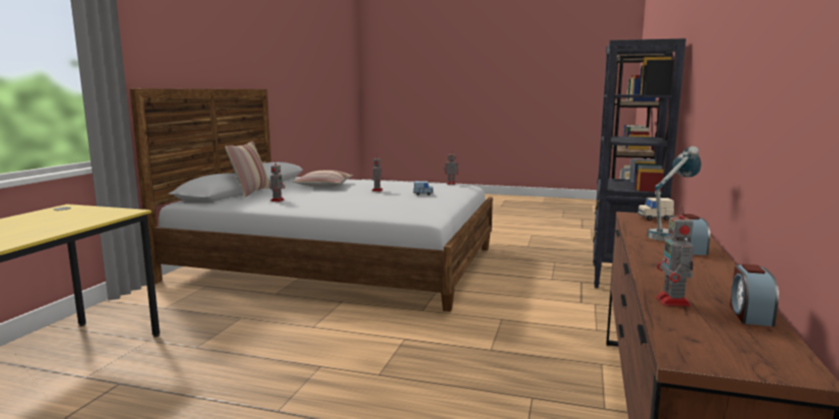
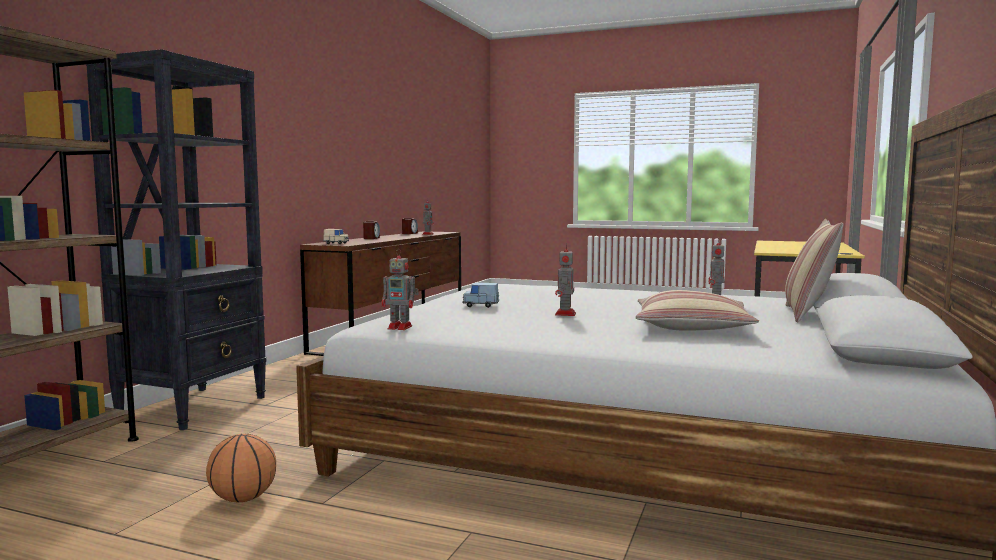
camera: 175 degrees left, 5 degrees down
(506, 242) = (243, 499): none -> basketball
(670, 235) = (360, 240): table lamp -> none

